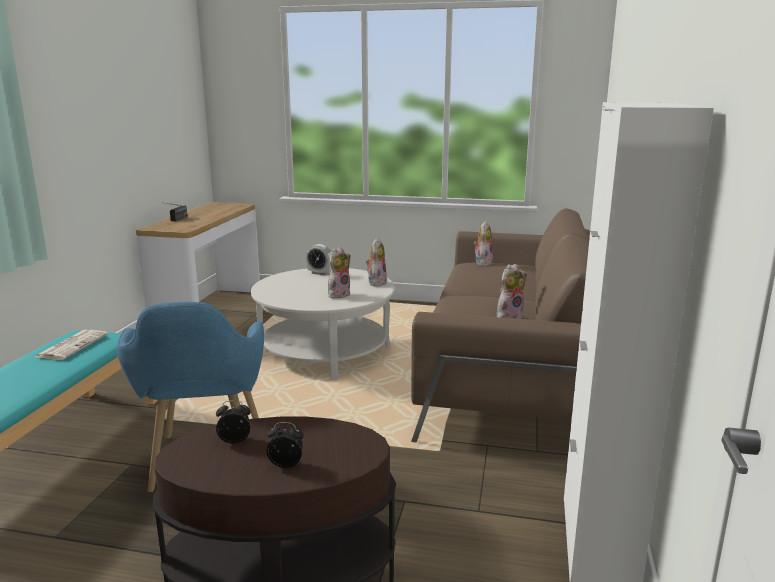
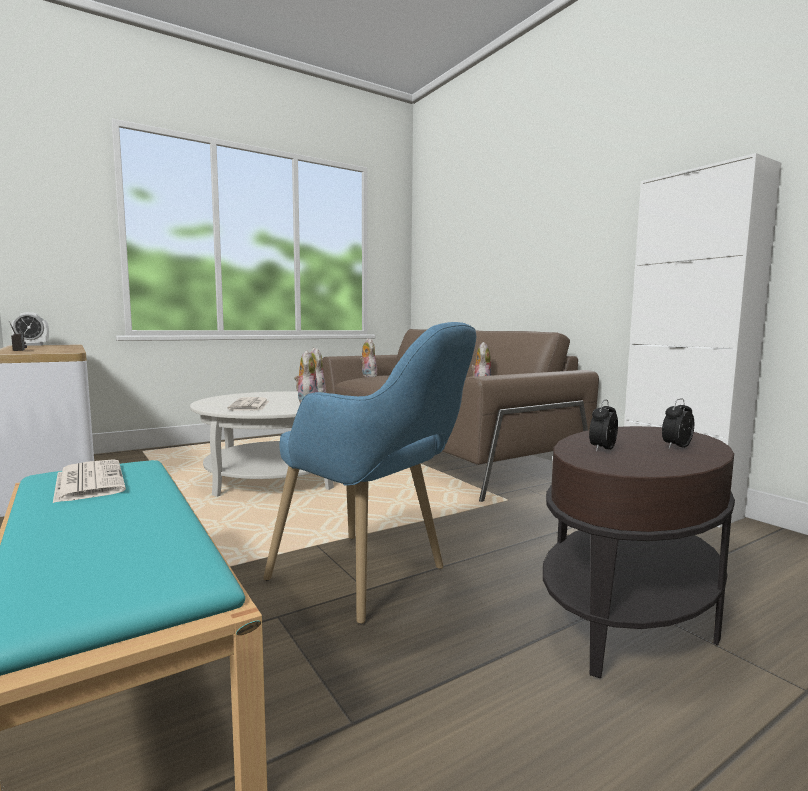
camera: 45 degrees left, 10 degrees down
(292, 289) = (250, 405): none -> newspaper
(320, 273) = (242, 396): alarm clock -> alarm clock (32, 345)

